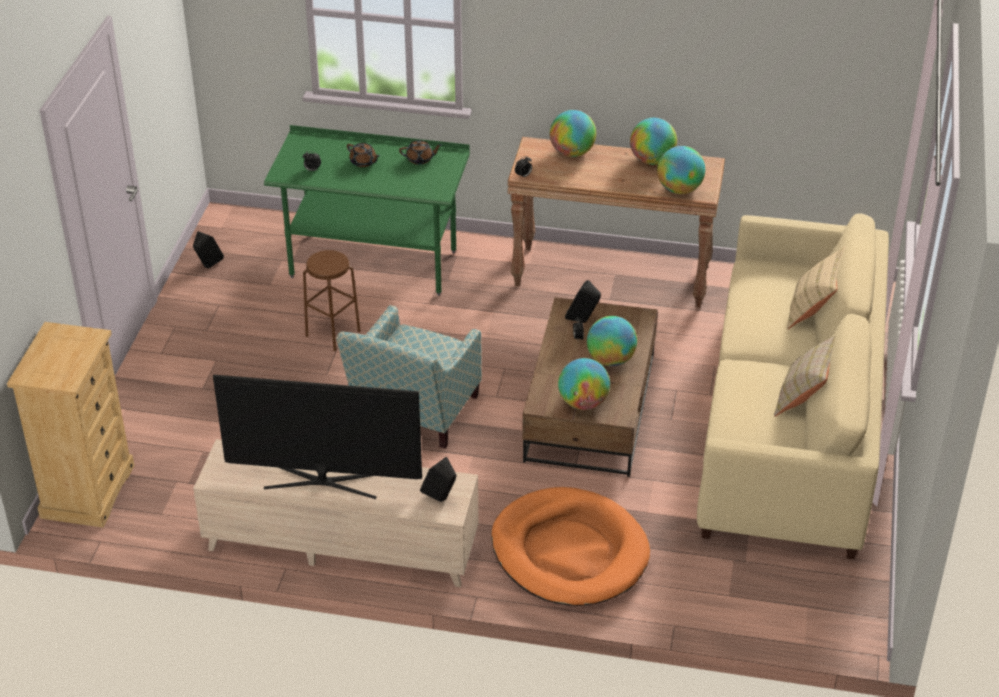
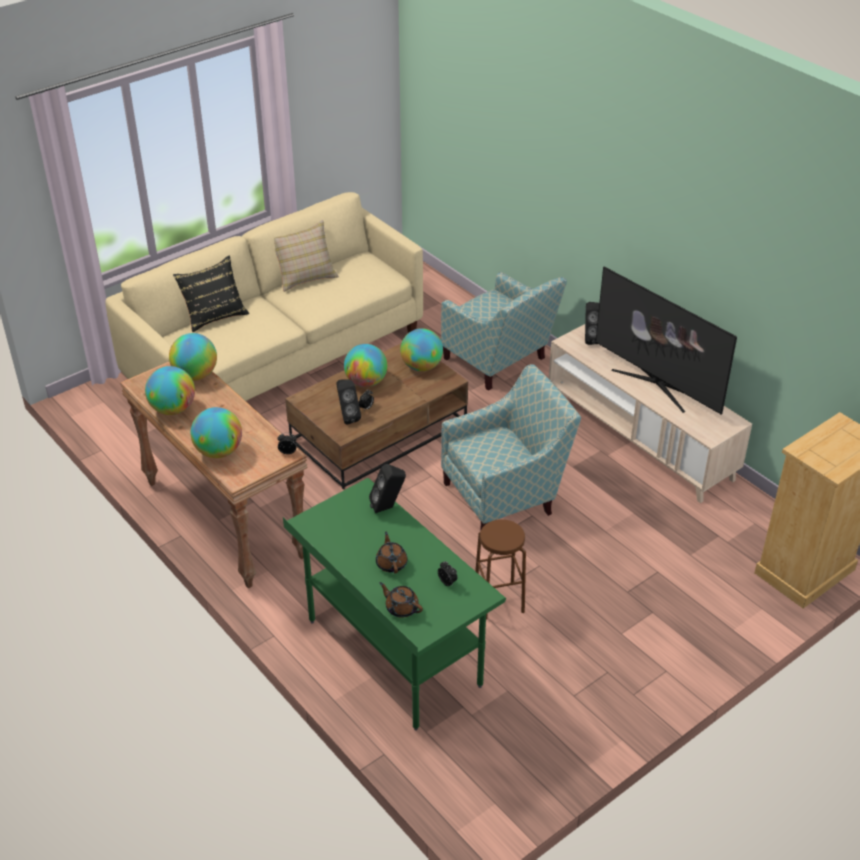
camera: 140 degrees left, 0 degrees up
(208, 267) = (550, 752): black speaker -> black speaker (388, 507)
(420, 159) = (338, 536): brown teapot -> brown teapot (401, 608)
(569, 552) = (500, 363): orange dog bed -> armchair
(813, 311) = (214, 315): beige pillow -> black pillow

